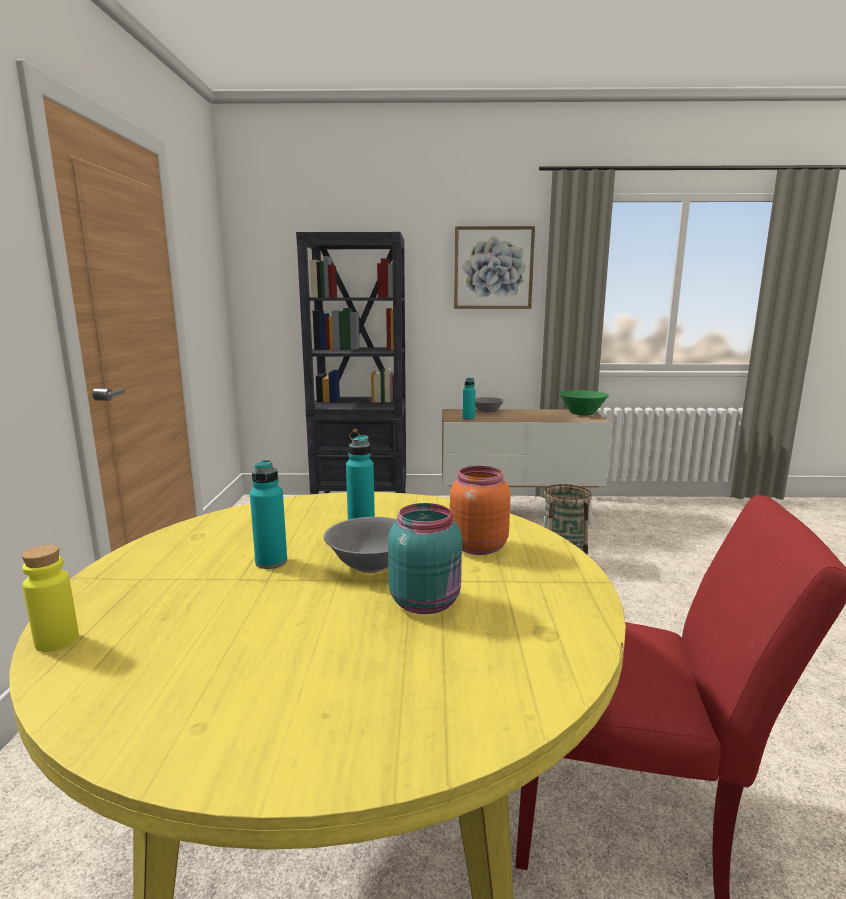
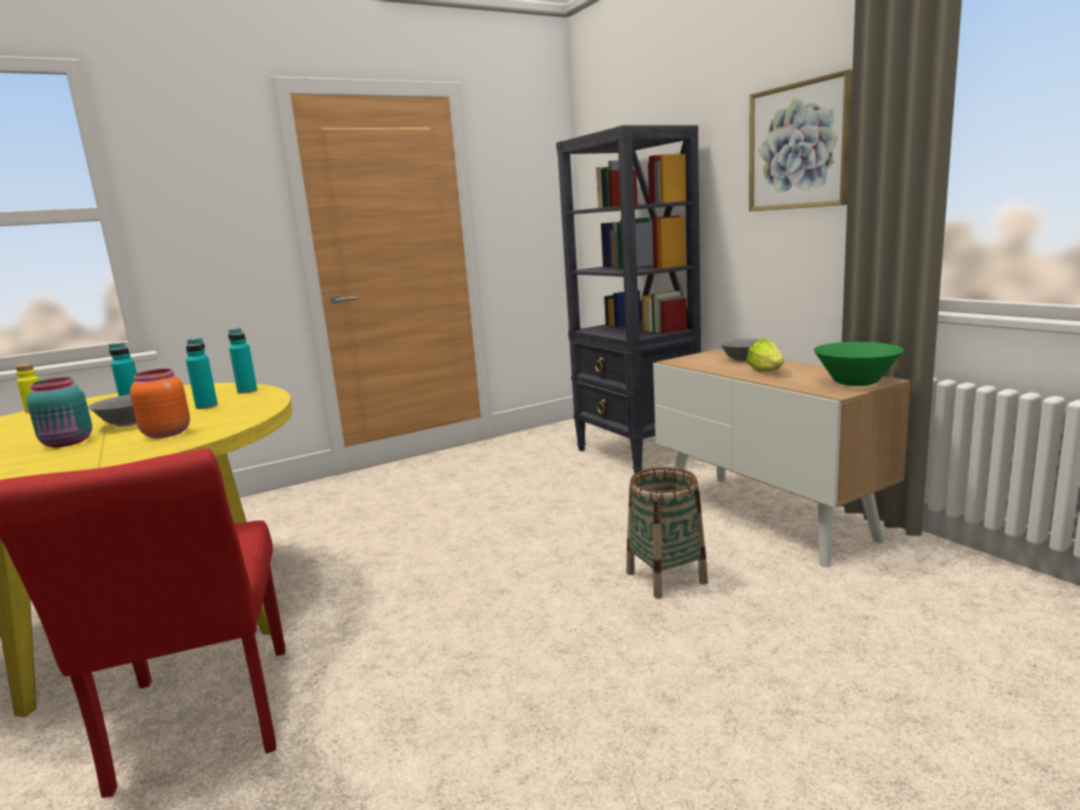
camera: 60 degrees right, 0 degrees up
(468, 419) = (688, 363): turquoise bottle -> turquoise bottle (247, 391)
(526, 415) = (767, 371): none -> lettuce

